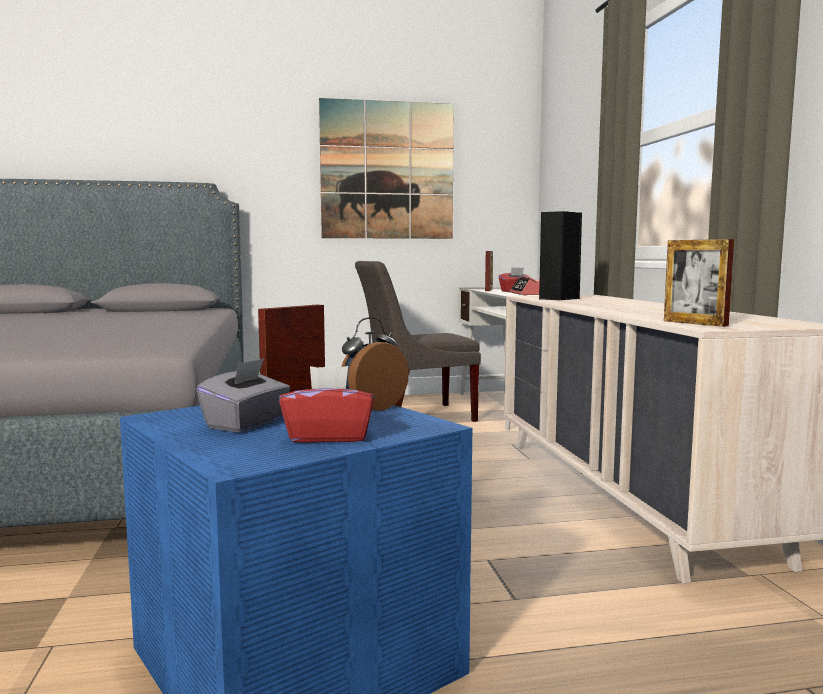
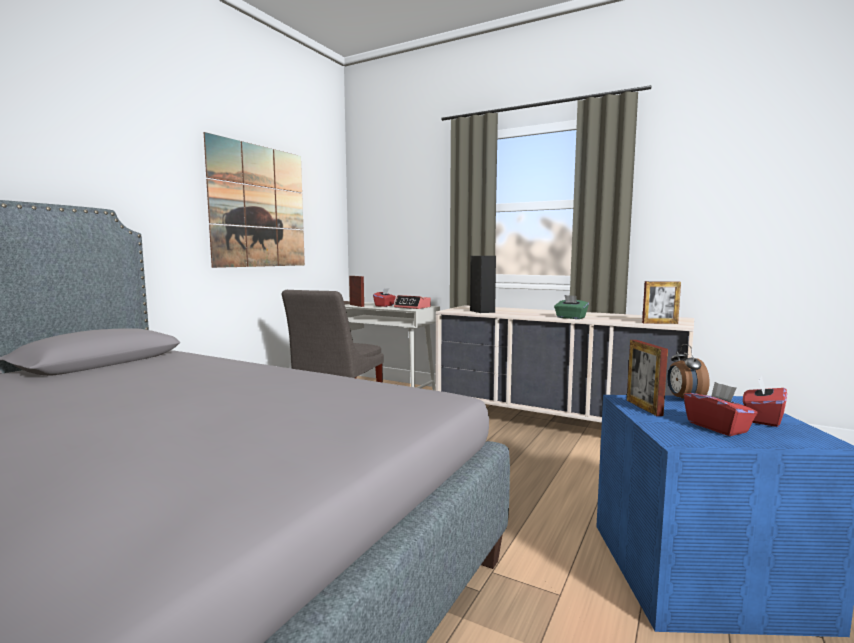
camera: 50 degrees left, 0 degrees up
(246, 424) = (717, 427): grey tissue box -> red tissue box
(610, 309) = (570, 318): none -> green tissue box

